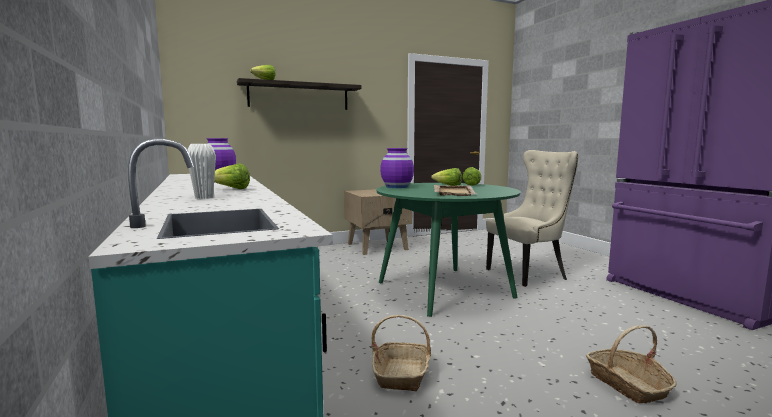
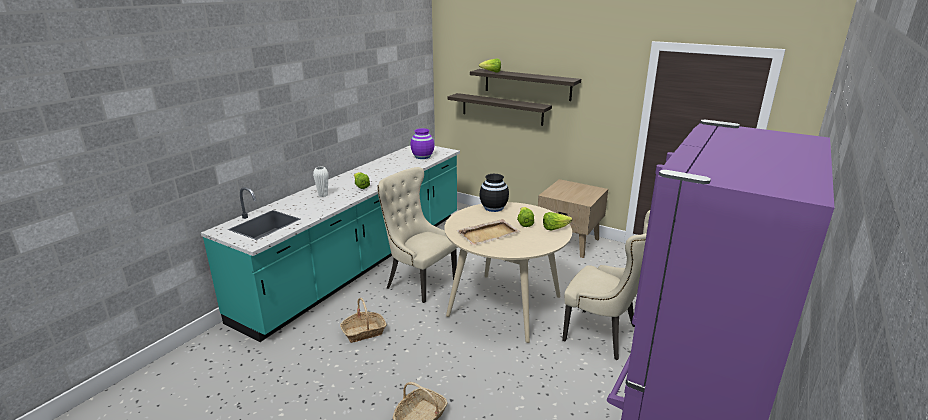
camera: 55 degrees right, 15 degrees up
(270, 126) = (502, 109): none -> shelf
(339, 311) = (420, 283): none -> beige chair
(396, 187) = (493, 208): purple vase -> black vase
(444, 290) = (504, 306): green dining table -> beige dining table

